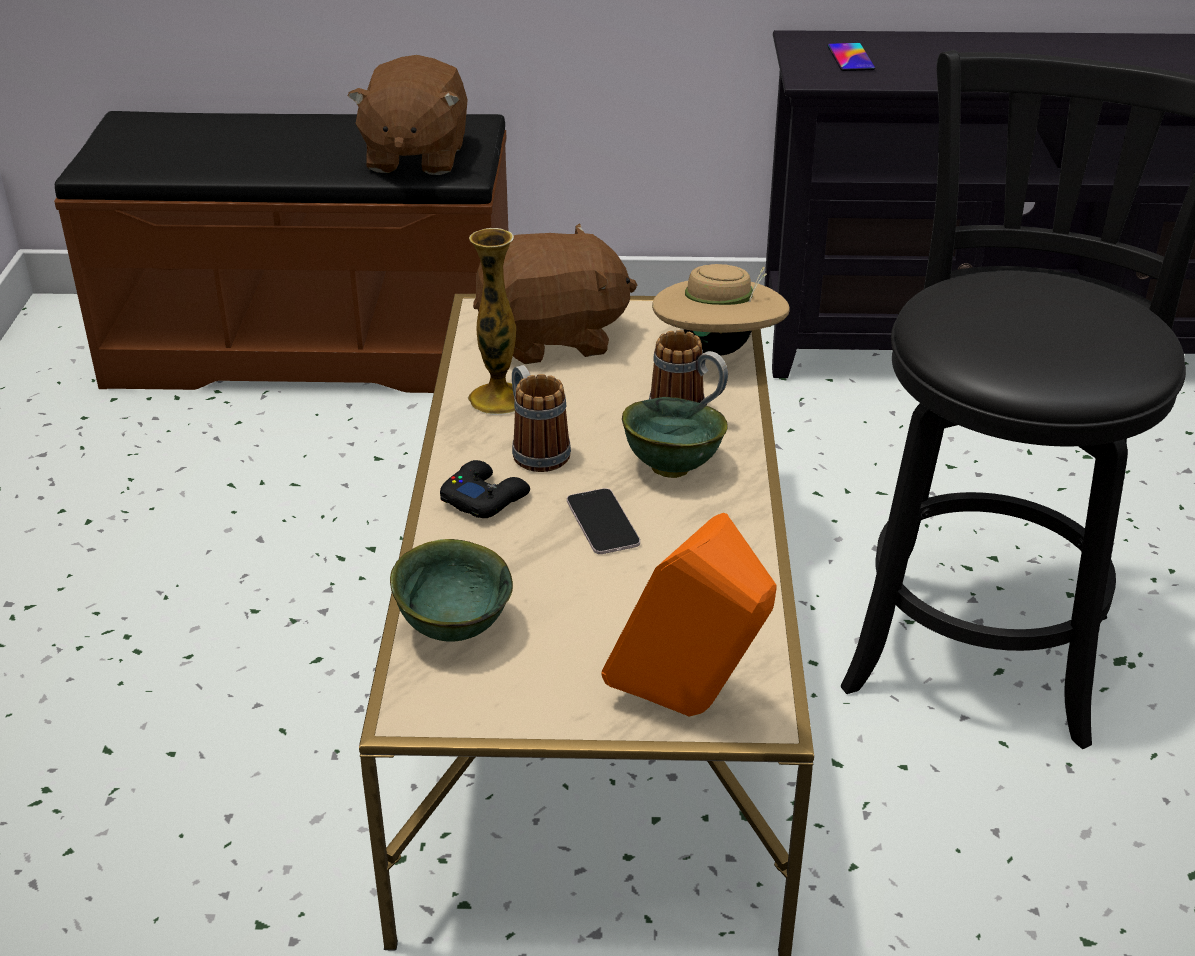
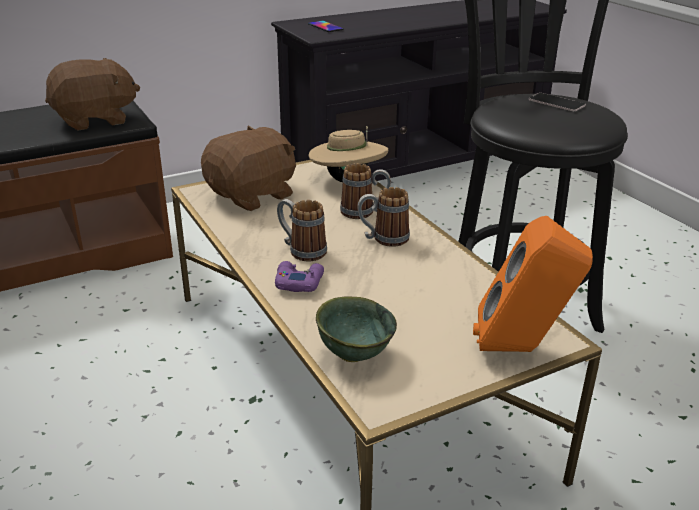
camera: 30 degrees left, 5 degrees down
(415, 157) = (95, 120): brown plush toy -> brown plush toy turned 90 degrees counterclockwise
(484, 498) = (298, 282): black game controller -> purple game controller
(499, 399) = (253, 231): vase -> none
(602, 522) = (377, 275): phone -> phone (556, 103)
(670, 467) = (383, 239): green bowl -> mug

